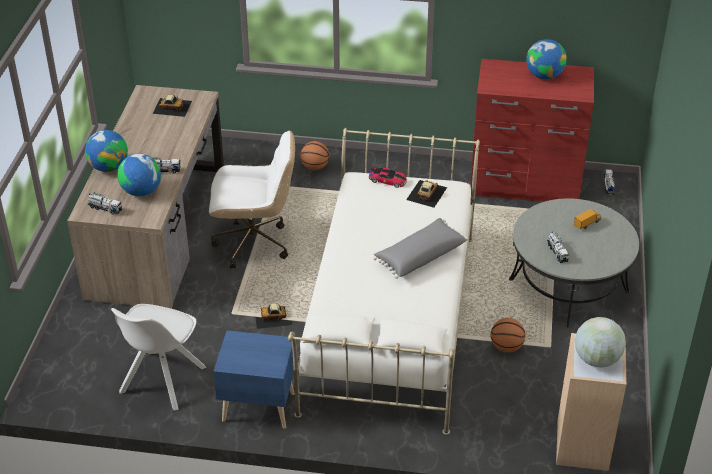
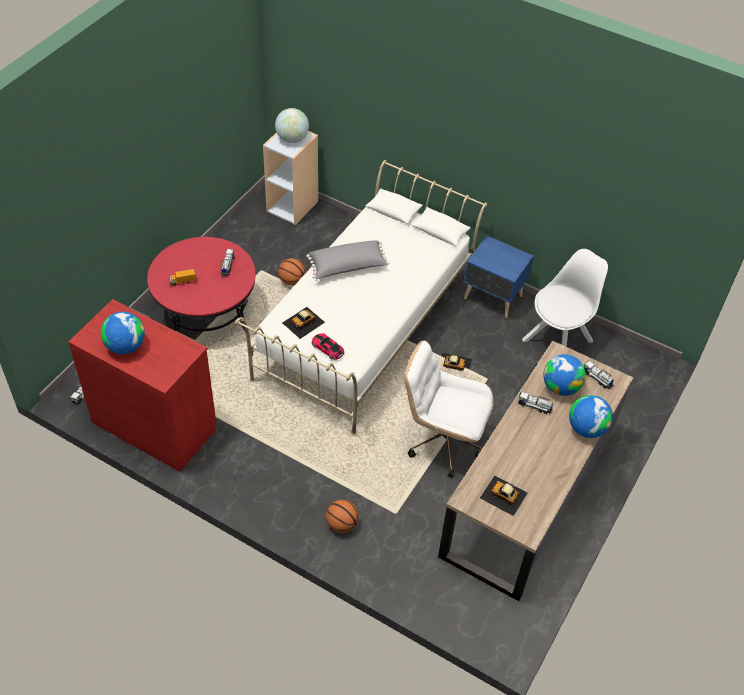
camera: 160 degrees left, 10 degrees up
(568, 285) = (206, 311): grey coffee table -> red coffee table

